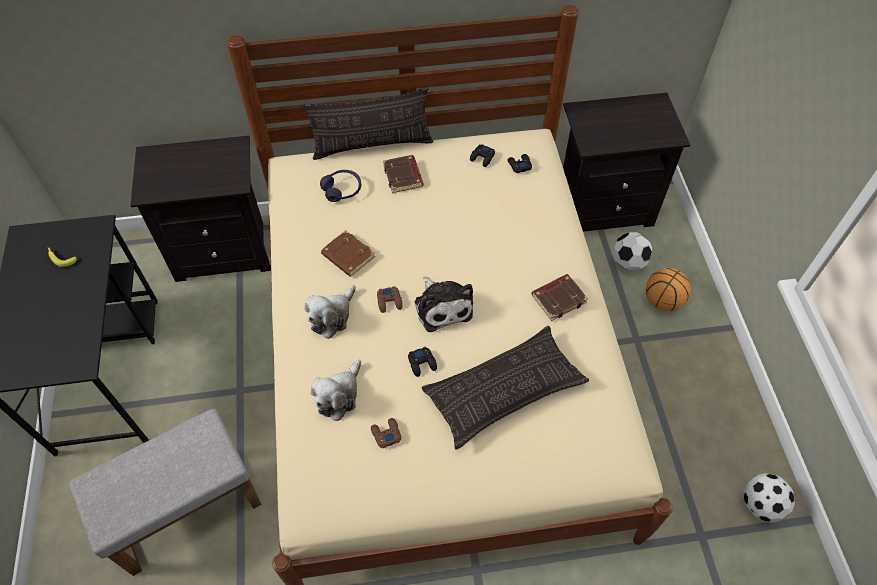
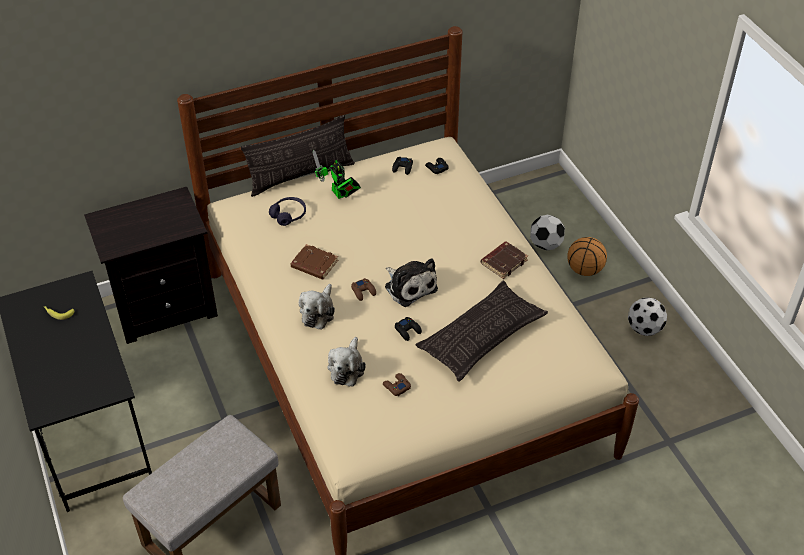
camera: 15 degrees left, 10 degrees down
(404, 176) = (339, 195): brown book -> toy robot
(602, 207) = (509, 204): black nightstand -> none
(760, 505) = (710, 408): football -> football (644, 329)

